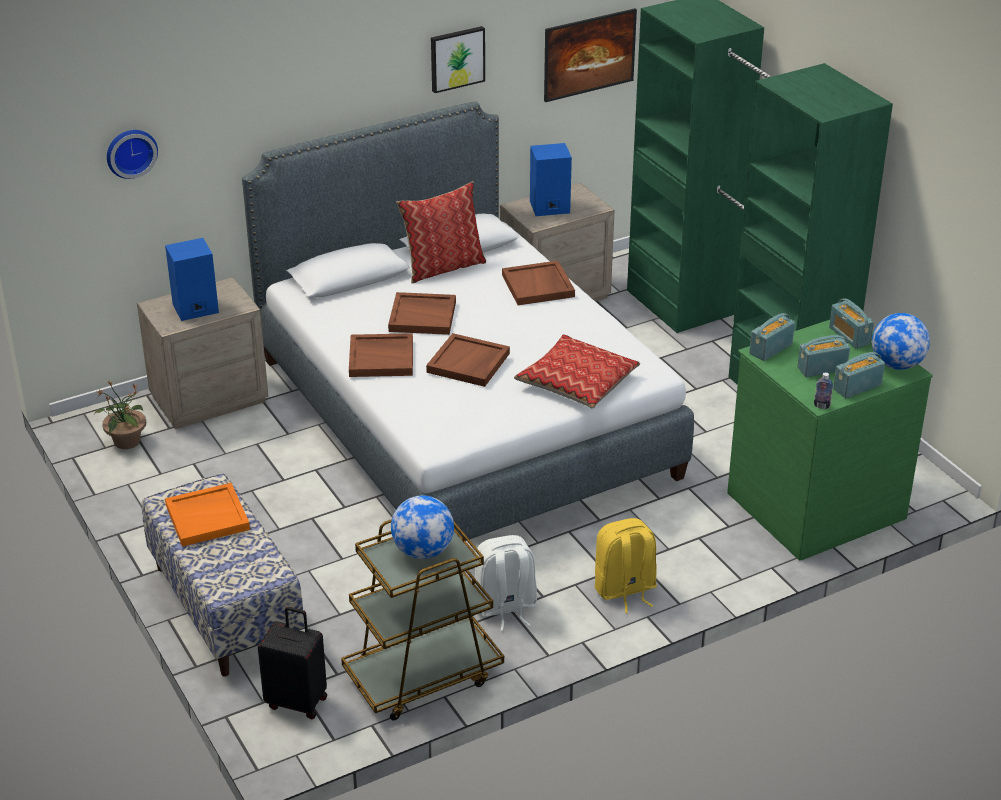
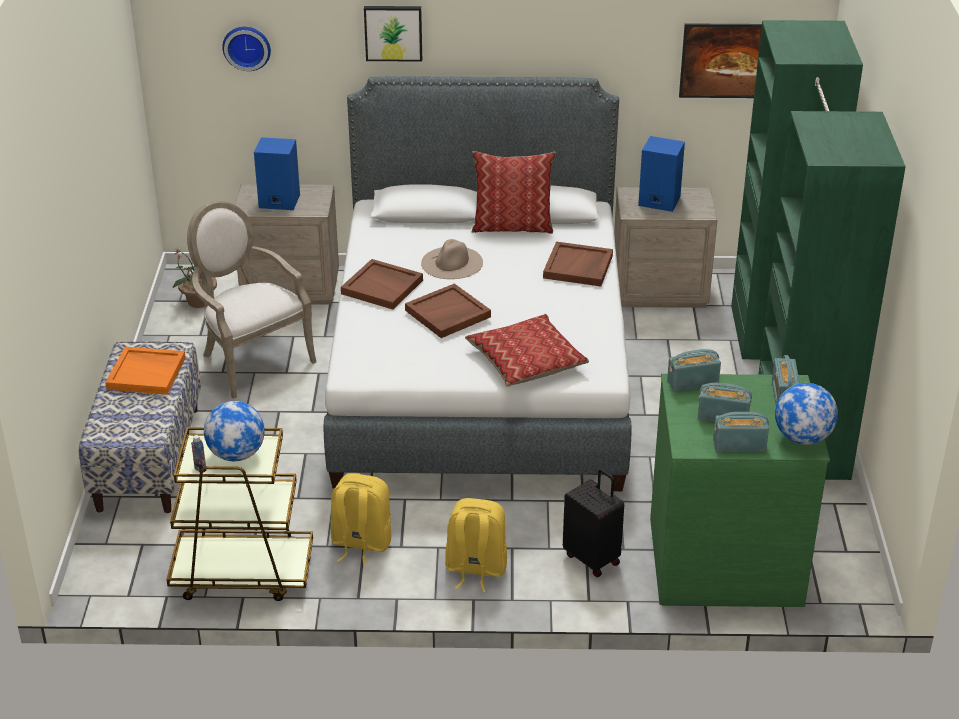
camera: 30 degrees right, 0 degrees up
(236, 479) = (251, 359): none -> armchair
(297, 701) = (130, 554): black suitcase -> black suitcase (593, 558)
(423, 316) = (452, 263): brown tray -> beige hat
(457, 58) = (583, 32): picture -> picture (393, 32)
(505, 608) = (360, 544): white backpack -> yellow backpack
(821, 406) = (685, 451): bottle -> bottle (200, 468)

